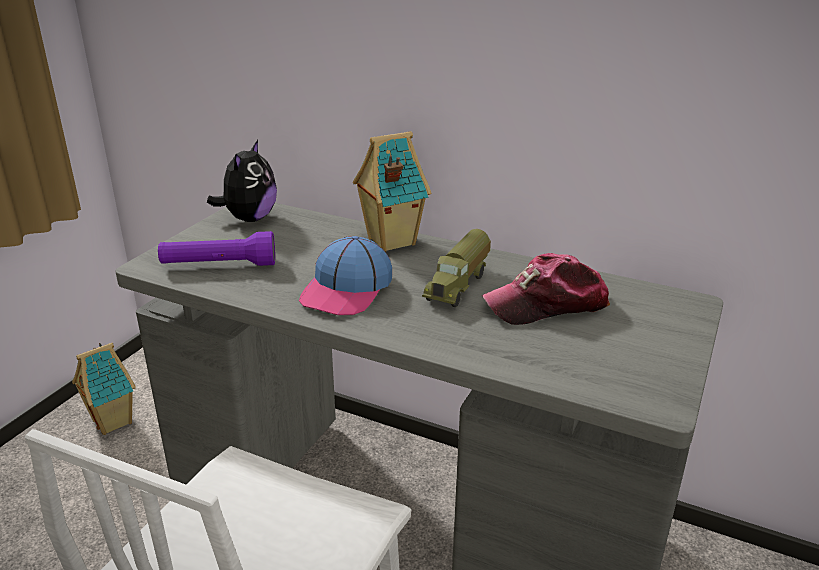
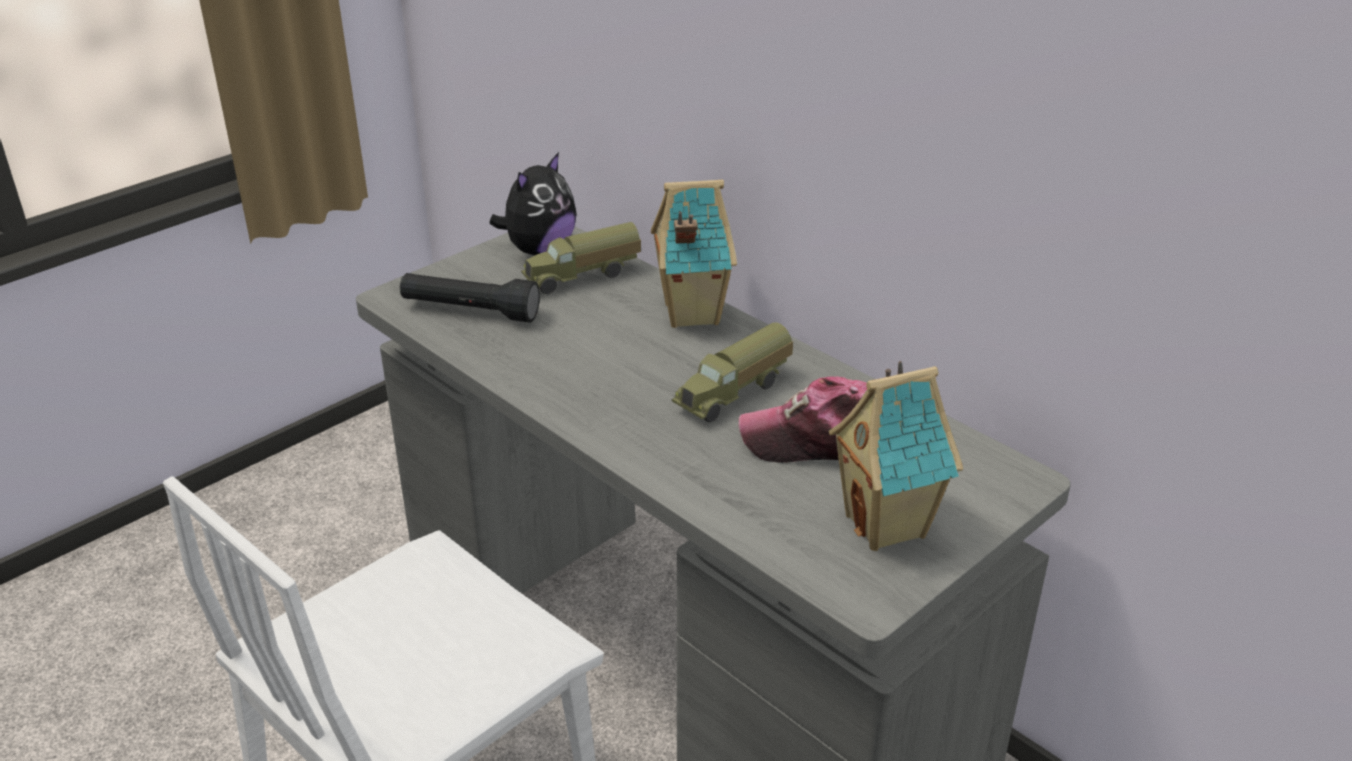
camera: 20 degrees right, 5 degrees up
(114, 421) = (376, 465): toy house -> toy house (888, 526)
(219, 265) = (470, 311): purple flashlight -> black flashlight
(294, 230) = (583, 277): none -> toy truck
(347, 290) = (596, 373): cap -> none

